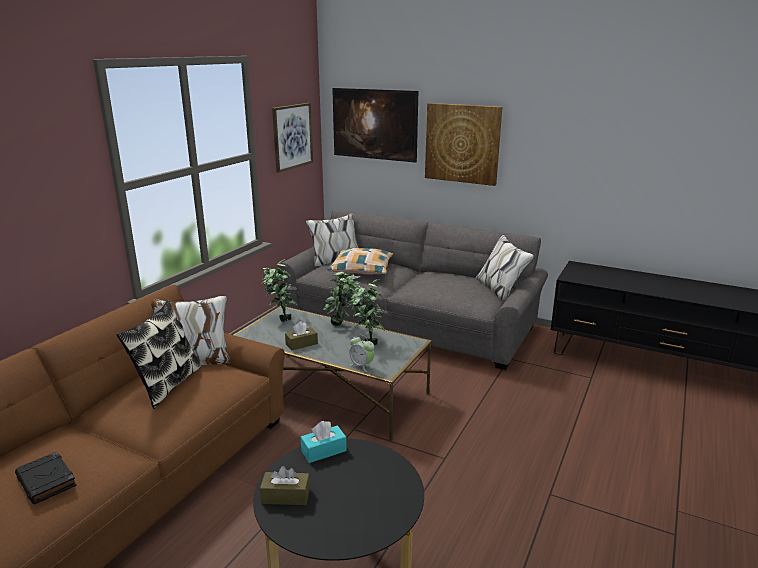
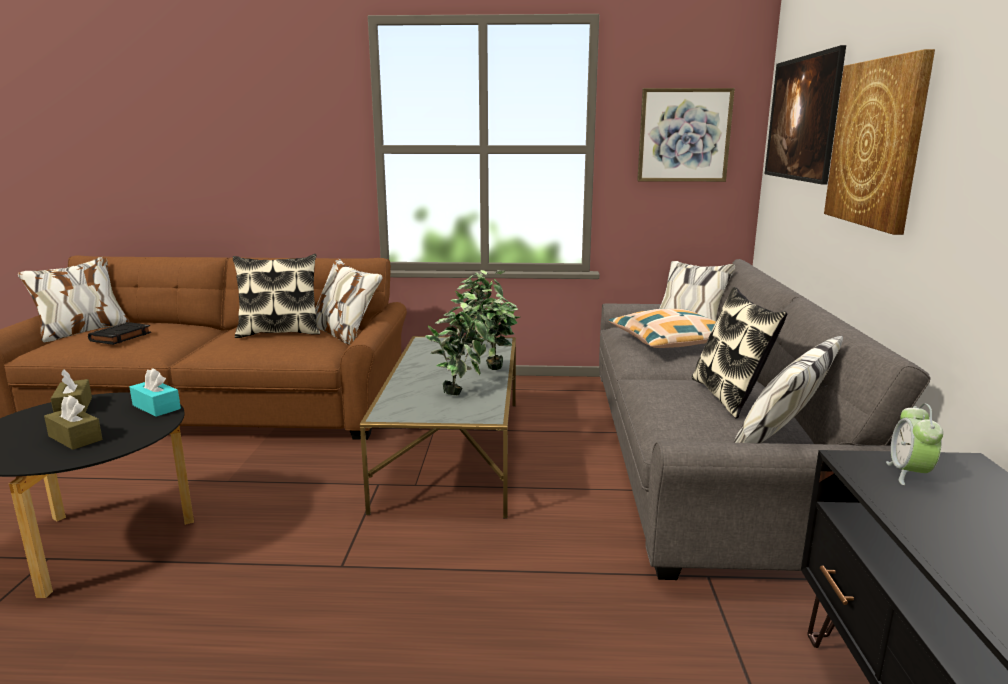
camera: 65 degrees right, 5 degrees down
(301, 344) = (423, 364): brown tissue box -> brown tissue box (75, 438)
(361, 366) = (390, 400): alarm clock -> alarm clock (909, 474)
(452, 281) = (729, 396): none -> pillow

